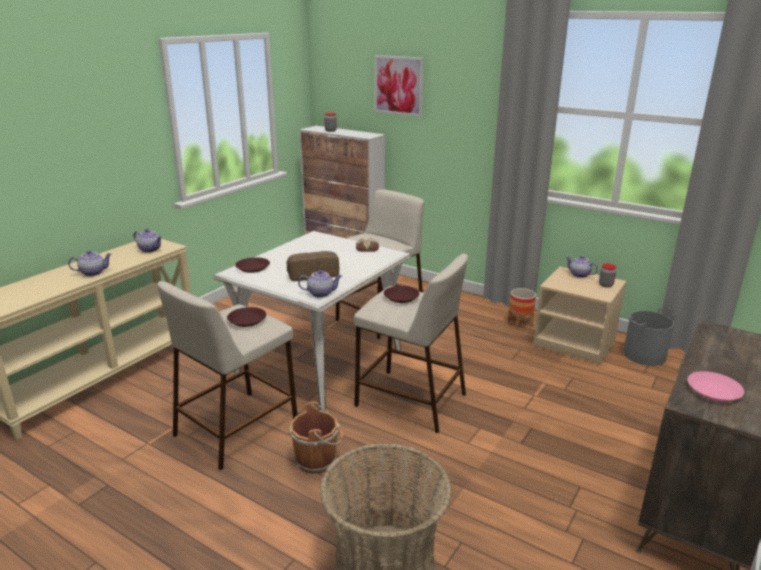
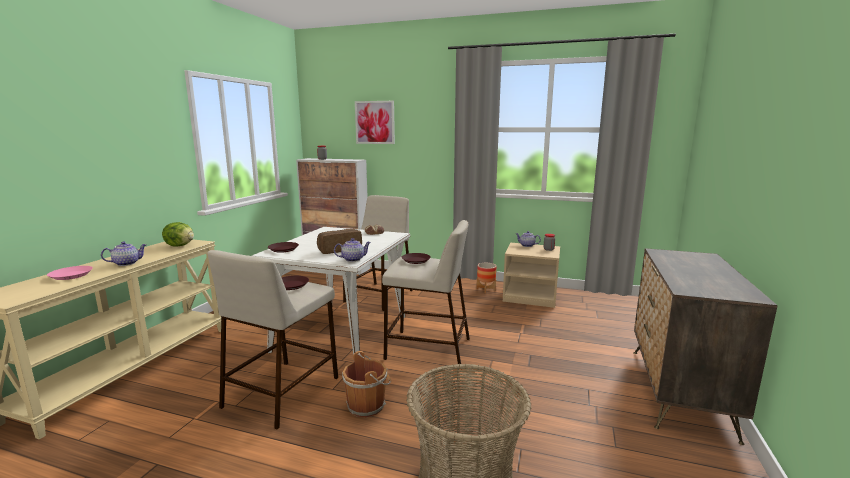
camera: 15 degrees left, 10 degrees down
(150, 249) = (180, 245): teapot -> lettuce
(645, 355) = (581, 299): grey bucket -> none
(713, 390) = (694, 281): pink plate -> pink plate (71, 275)

